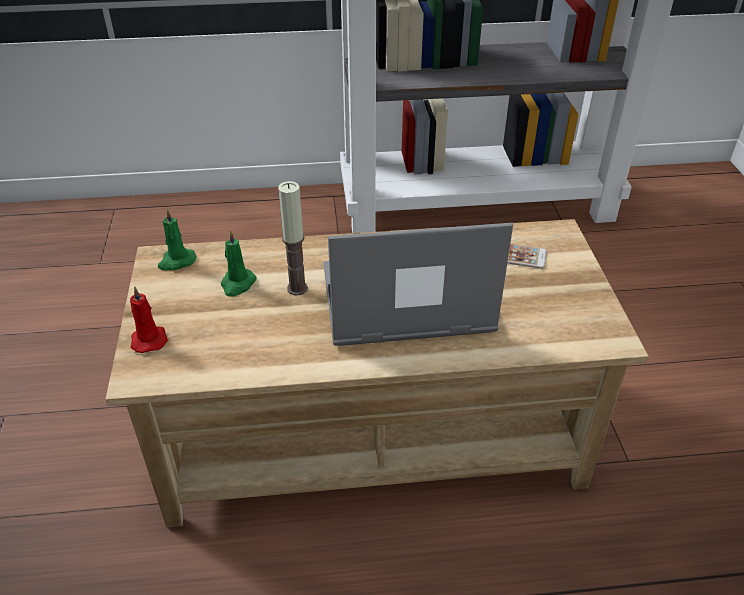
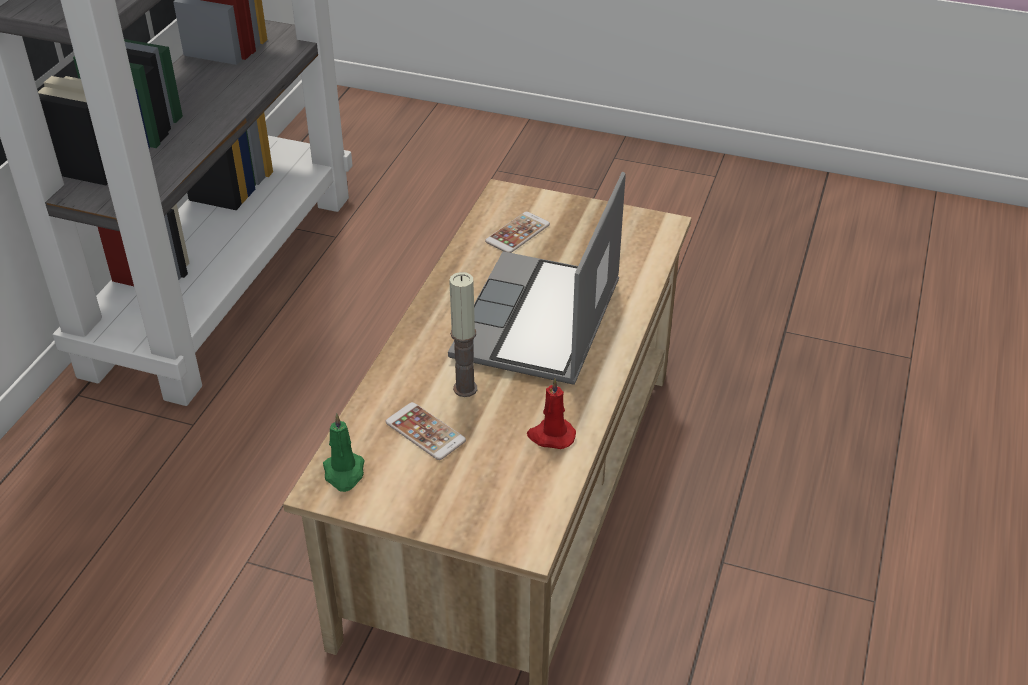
camera: 65 degrees left, 0 degrees up
(149, 339) = (472, 522): red candle -> red candle (551, 436)
(237, 284) = (425, 431): green candle -> phone

